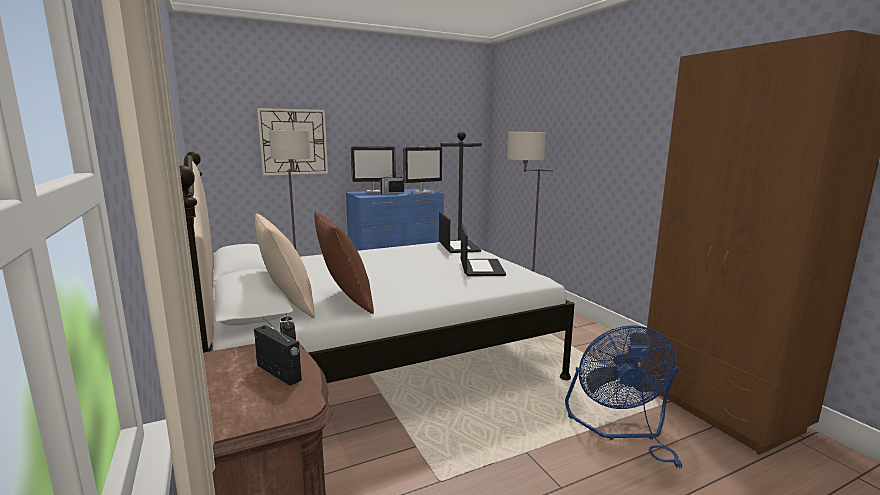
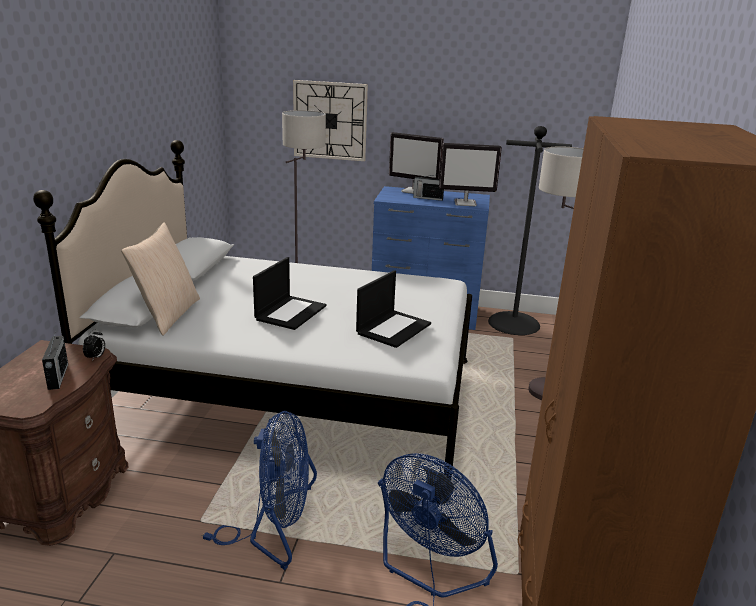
camera: 35 degrees right, 10 degrees up
(345, 301) = (212, 326): brown pillow -> none
(458, 246) = (434, 290): laptop -> laptop (290, 312)
(499, 453) = (274, 526): none -> blue fan

